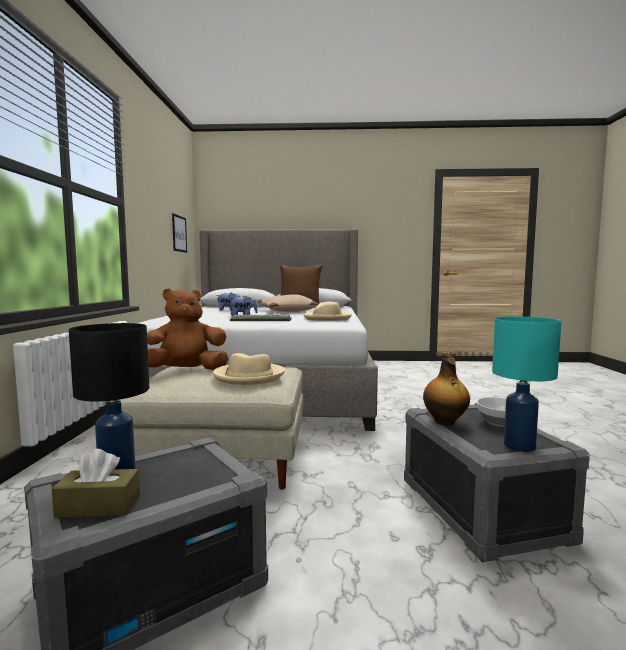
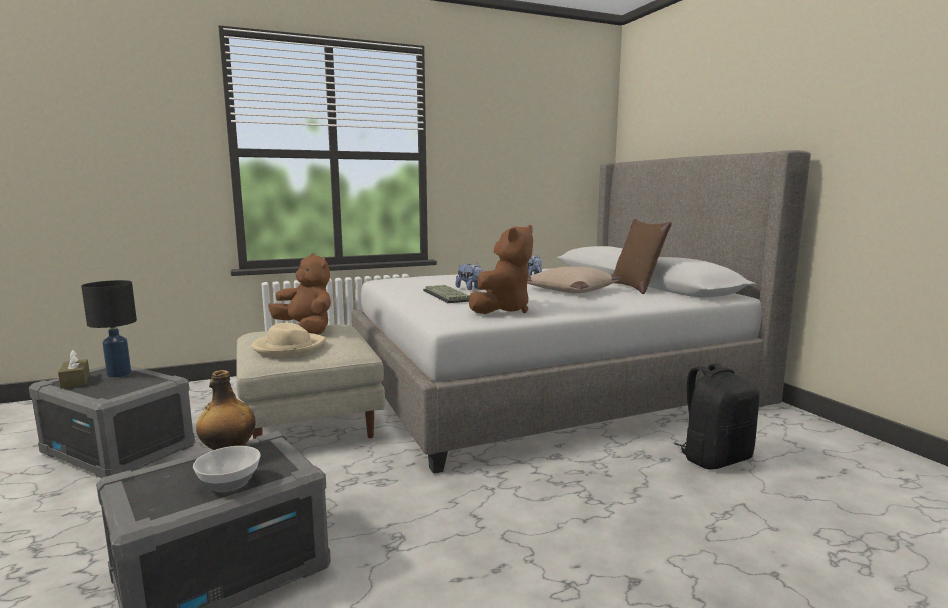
camera: 65 degrees right, 5 degrees up
(179, 233) = (560, 173): picture -> none
(327, 318) = (502, 310): beige hat -> brown plush toy
(400, 380) = (714, 458): none -> black backpack
(520, 446) = (140, 495): turquoise table lamp -> none

